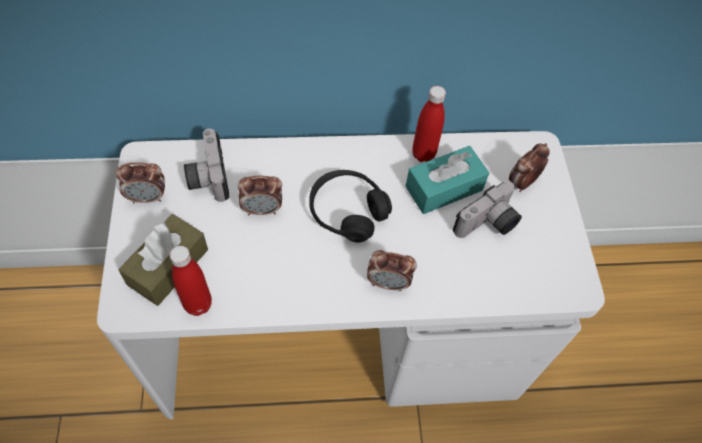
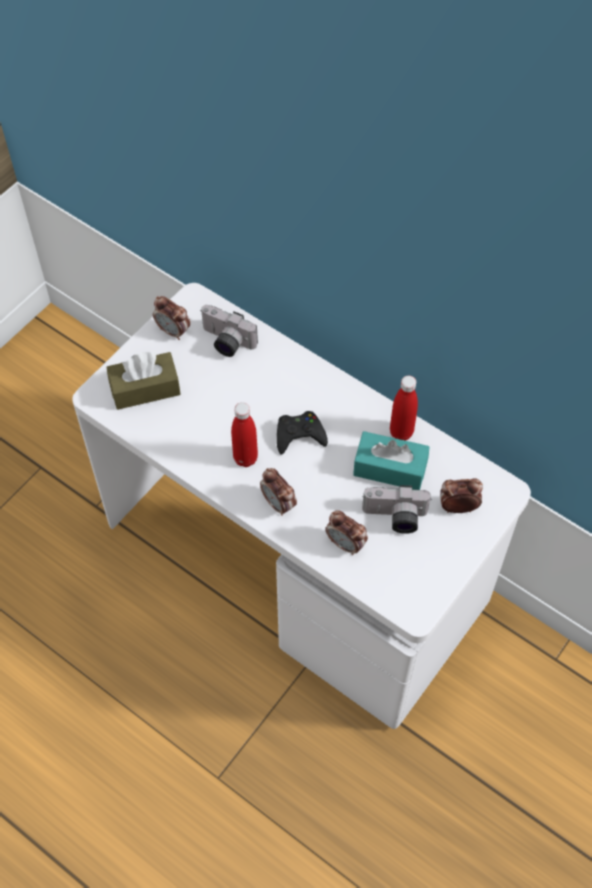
camera: 45 degrees right, 0 degrees up
(198, 304) = (142, 426): red bottle -> red bottle (245, 458)
(207, 176) = (225, 342): camera -> camera turned 90 degrees counterclockwise
(262, 209) = (241, 392): alarm clock -> alarm clock (345, 544)
(347, 212) = (299, 435): black headphones -> black game controller

